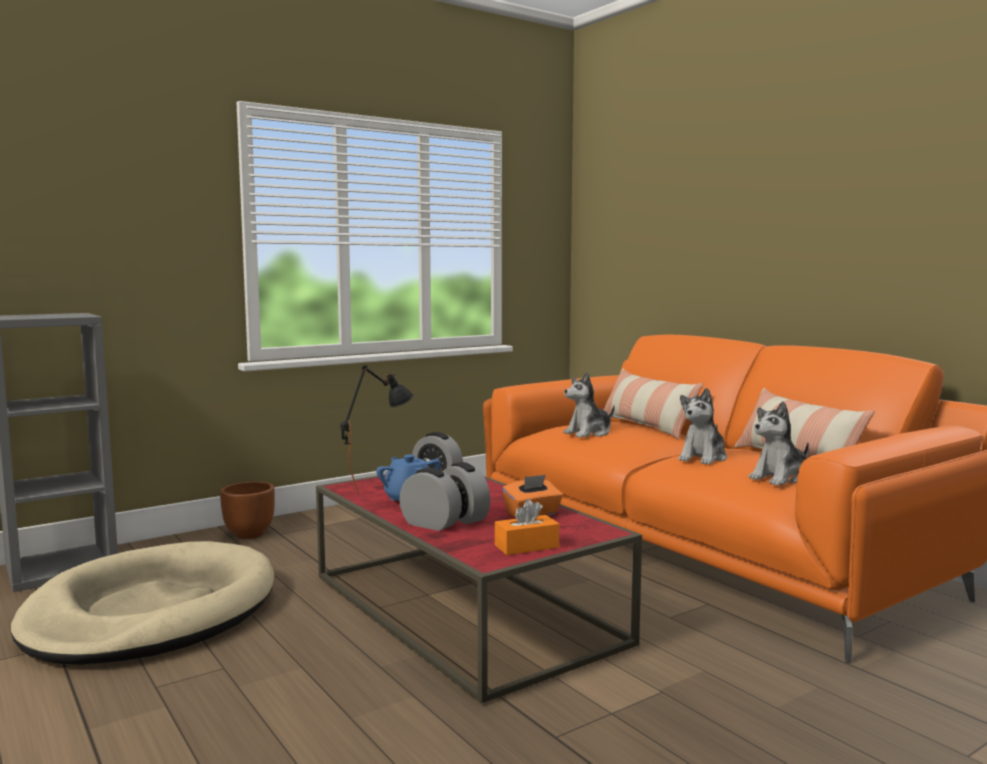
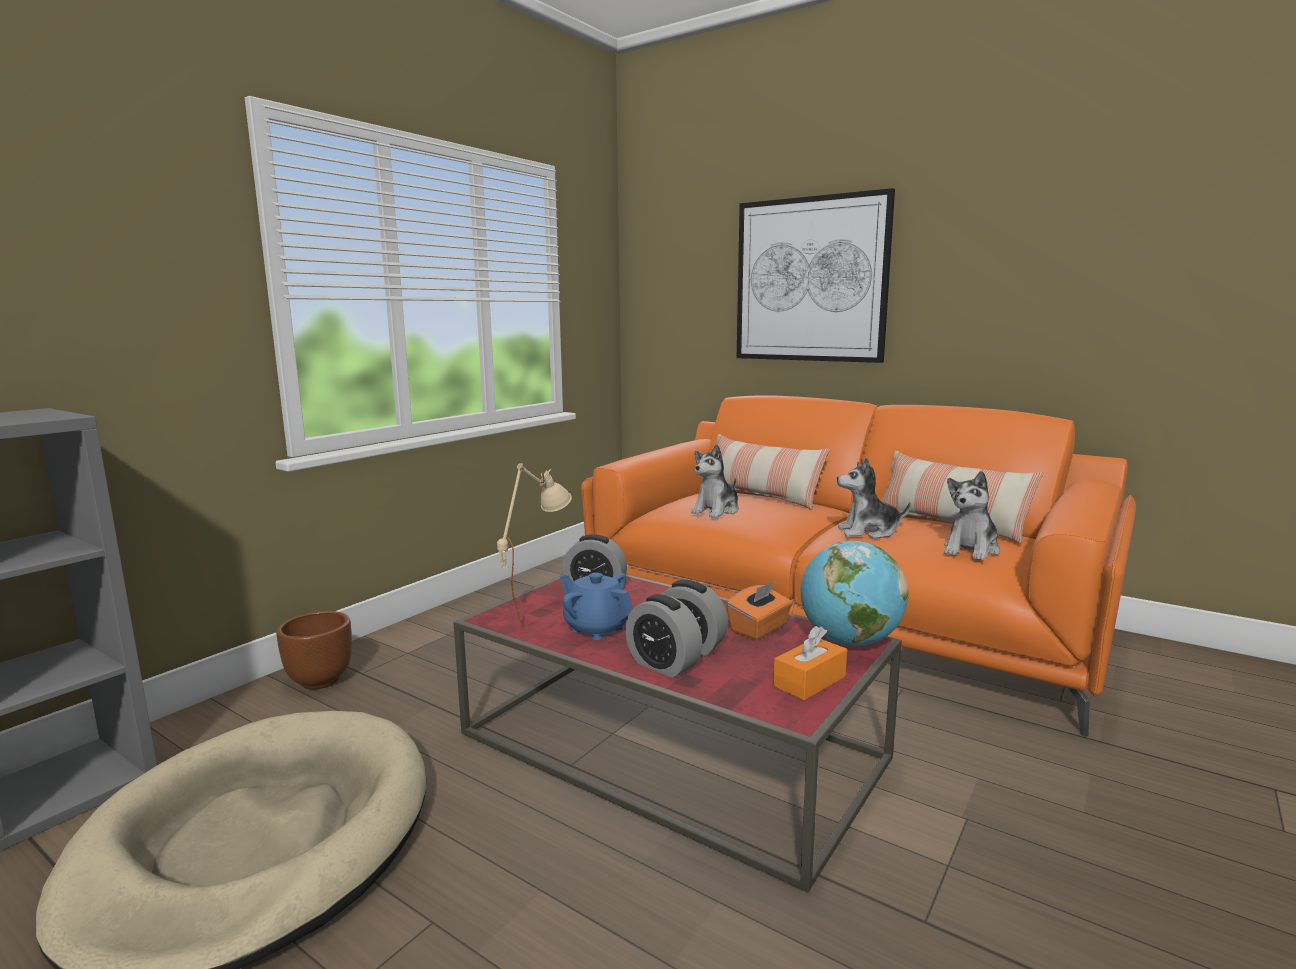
camera: 20 degrees left, 5 degrees up
(378, 487) = (537, 613): black table lamp -> beige table lamp
(430, 524) = (663, 665): alarm clock -> alarm clock turned 150 degrees counterclockwise
(594, 530) = (849, 642): none -> globe
(703, 458) = (868, 532): plush toy -> plush toy turned 75 degrees clockwise
(720, 226) = (810, 280): none -> picture

